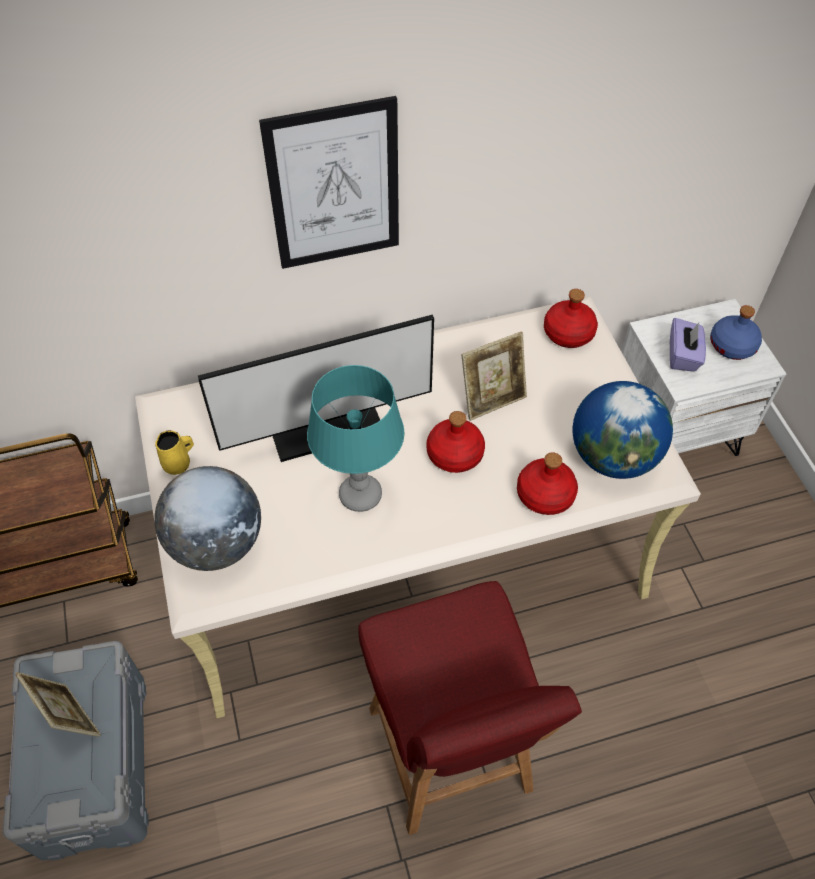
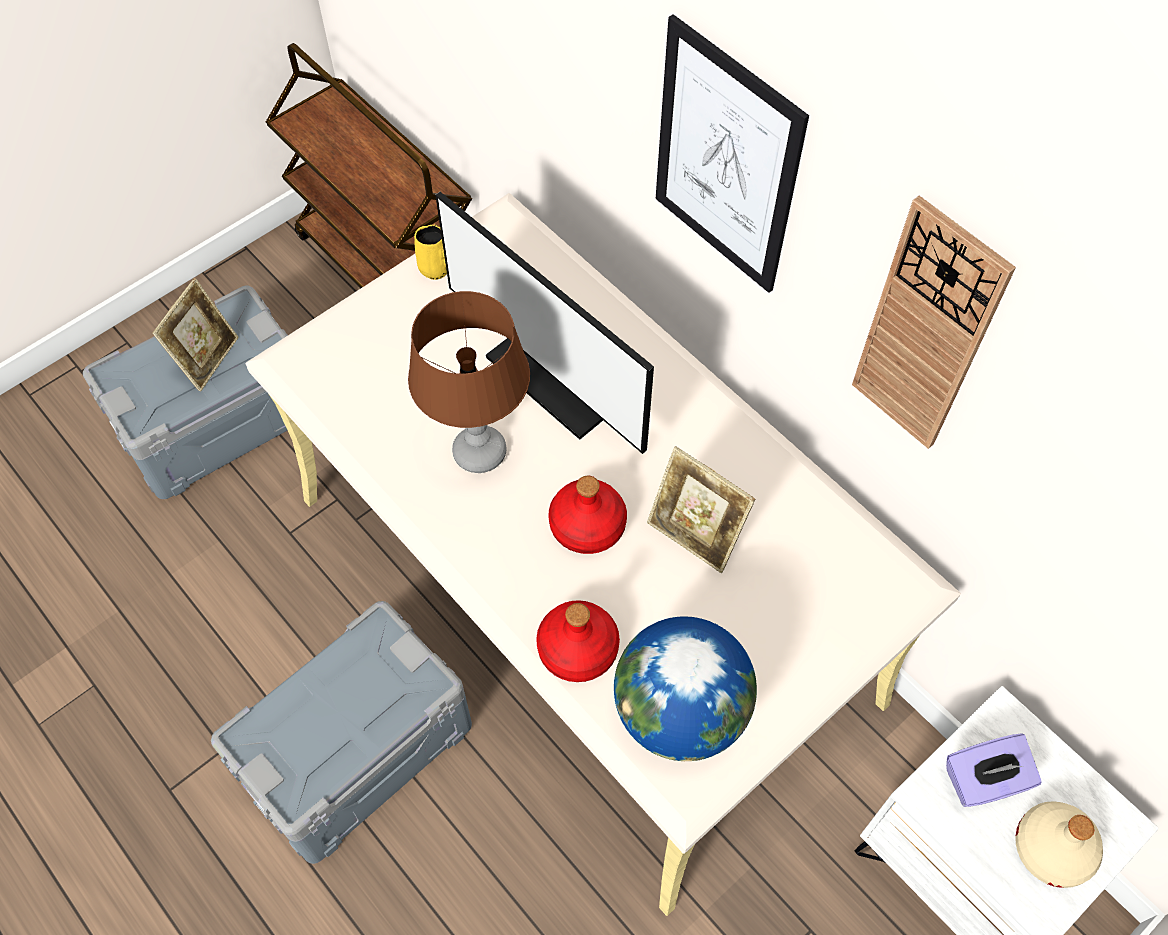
camera: 65 degrees right, 5 degrees up
(217, 543) = (357, 348): globe -> none
(360, 495) = (479, 452): turquoise table lamp -> brown table lamp
(450, 753) = (356, 749): red chair -> grey storage box
(518, 159) = (927, 330): none -> wall clock
(568, 333) = (865, 585): red bottle -> none
(732, 345) = (1052, 850): blue bottle -> beige bottle

